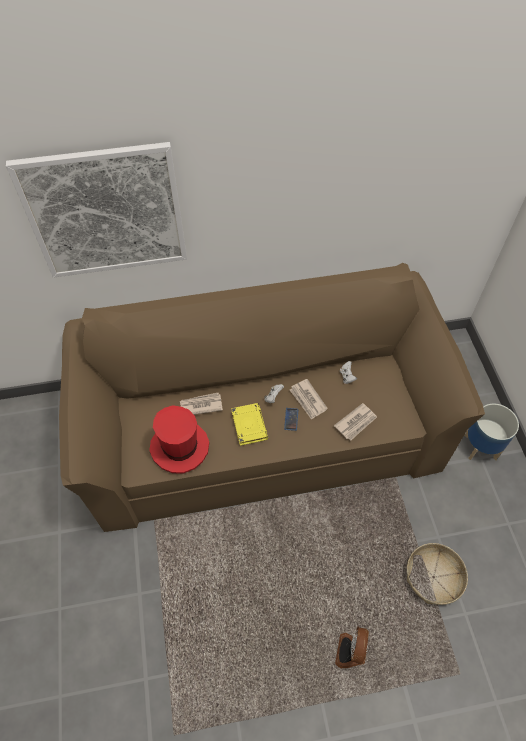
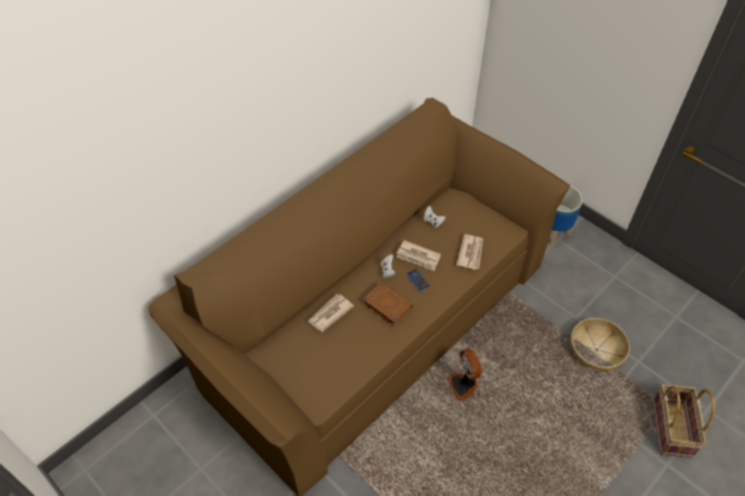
camera: 35 degrees left, 5 degrees down
(106, 213) = (176, 157): picture -> none
(179, 447) = (341, 360): red hat -> none
(249, 425) = (387, 305): yellow book -> brown book
(351, 652) = (585, 448): fan -> fan (464, 385)
(446, 694) = (672, 429): none -> basket

